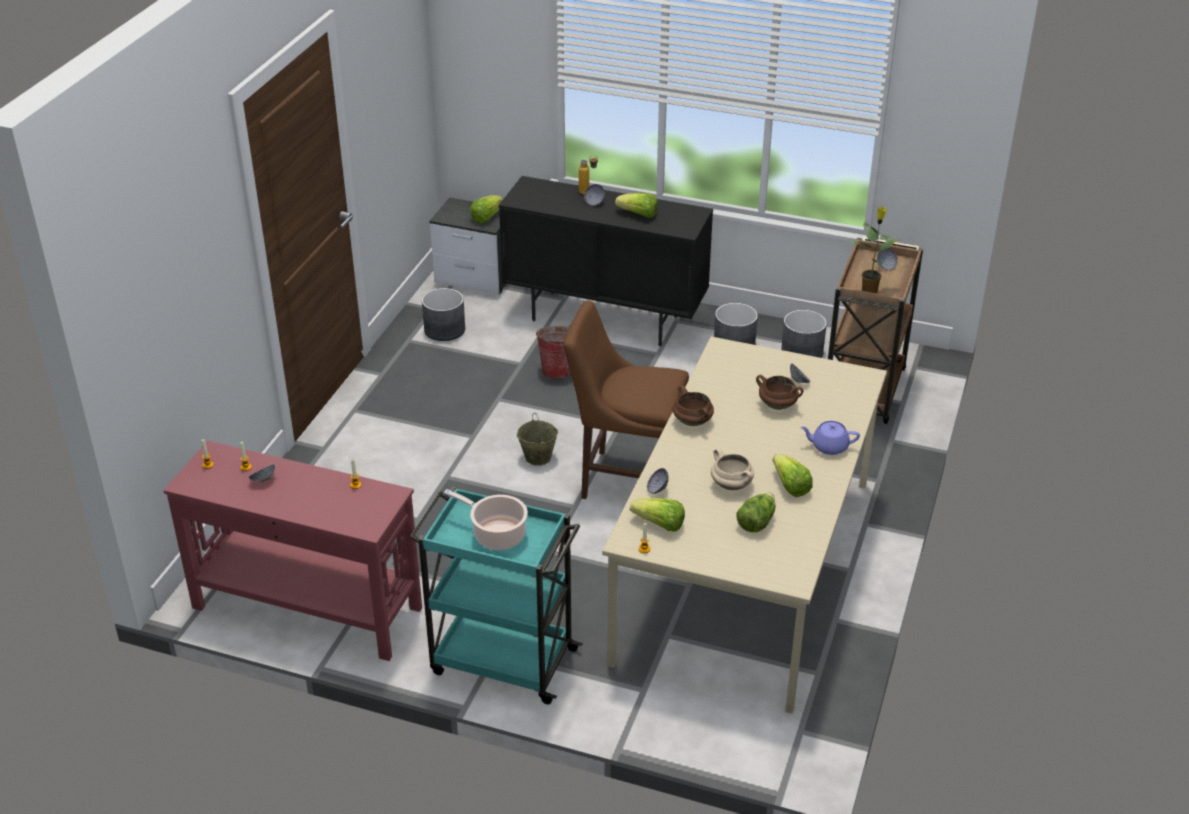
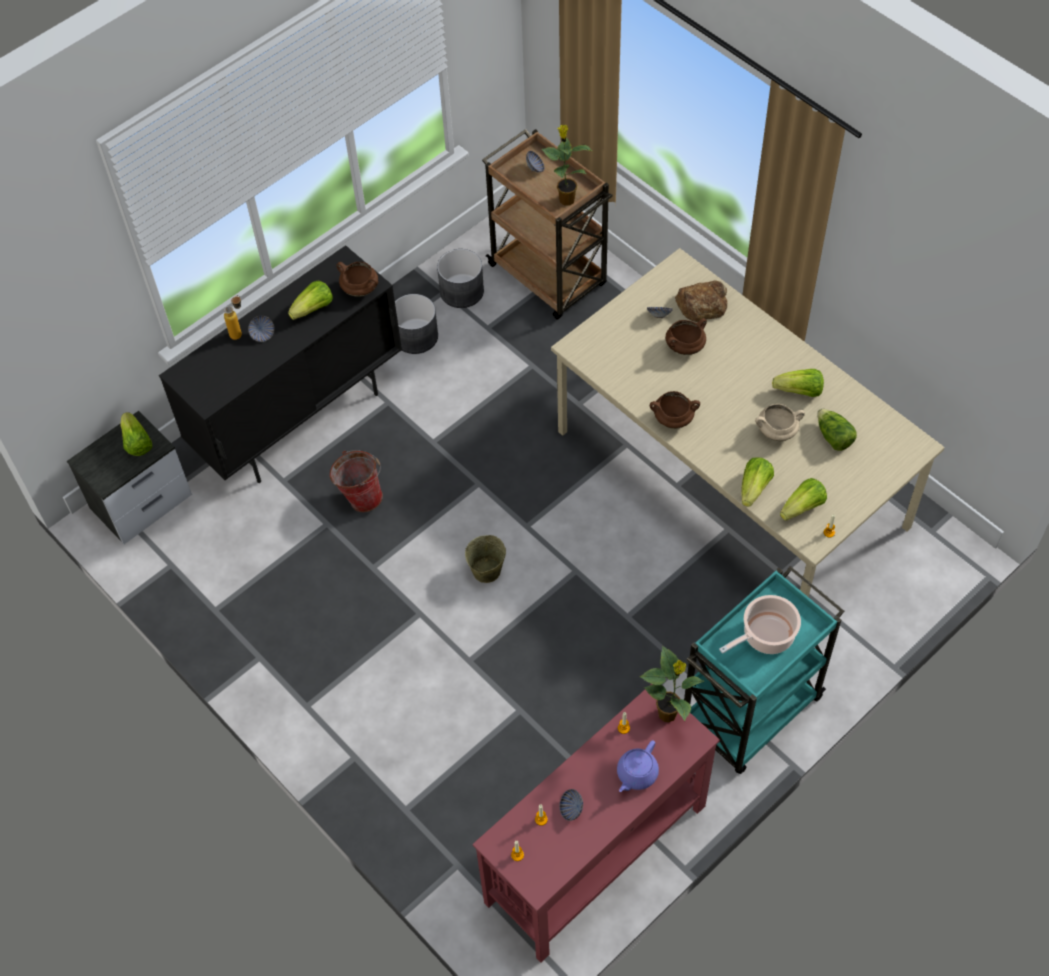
camera: 60 degrees left, 20 degrees up
(384, 506) = (668, 714): none -> potted plant
(445, 329) = (219, 568): grey planter -> none
(625, 479) = (560, 513): brown chair -> none
(657, 489) = (754, 488): bowl -> lettuce
(677, 228) = (361, 289): none -> brown cooking pot
(828, 446) = (762, 340): purple teapot -> purple teapot (636, 774)
(835, 401) = (702, 304): none -> bread

